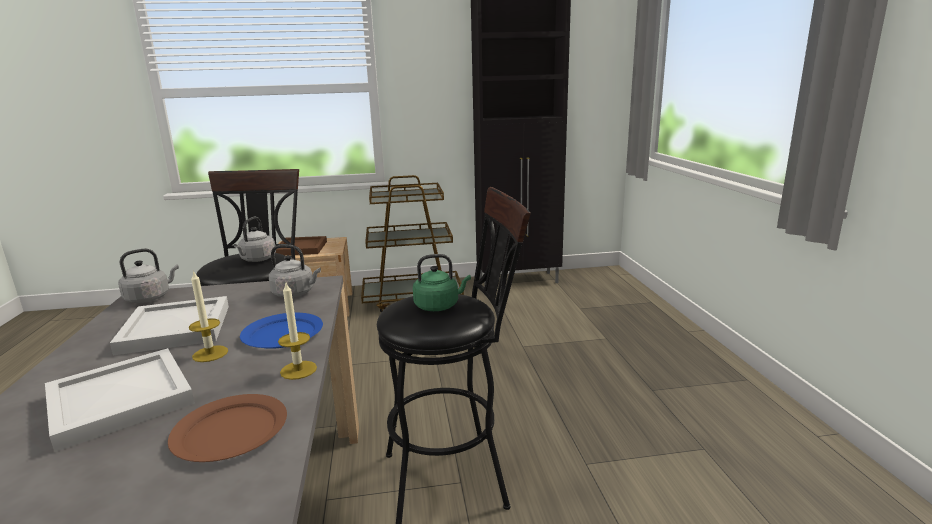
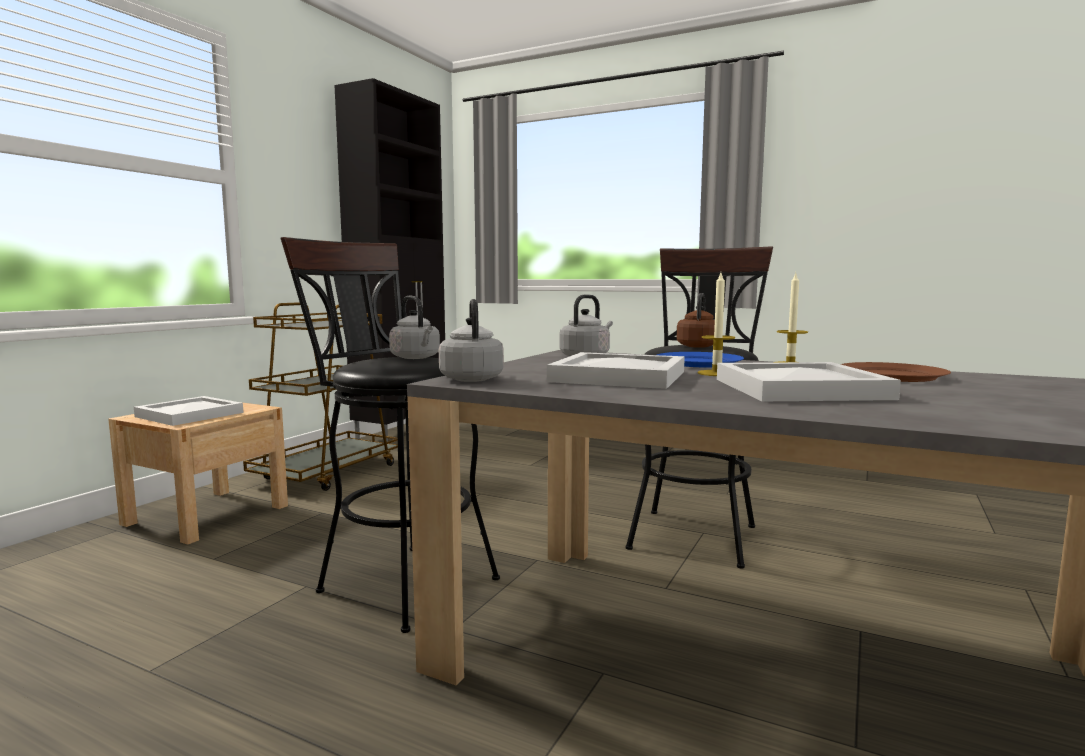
camera: 55 degrees left, 10 degrees down
(302, 248) = (190, 414): brown tray -> white tray
(439, 306) = (698, 346): green kettle -> brown kettle

